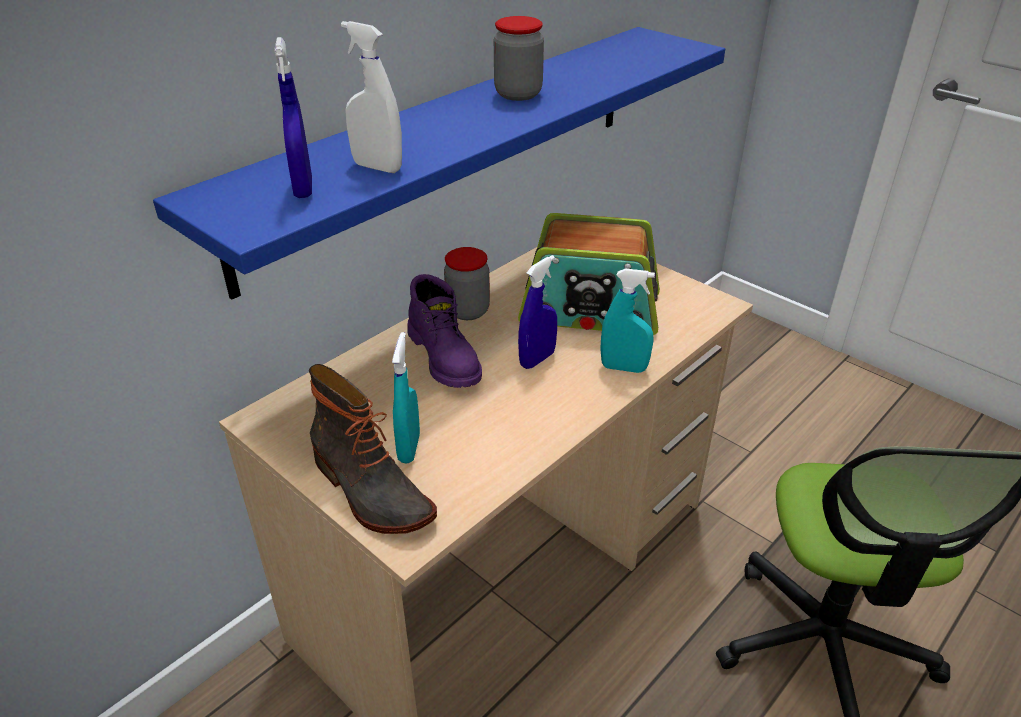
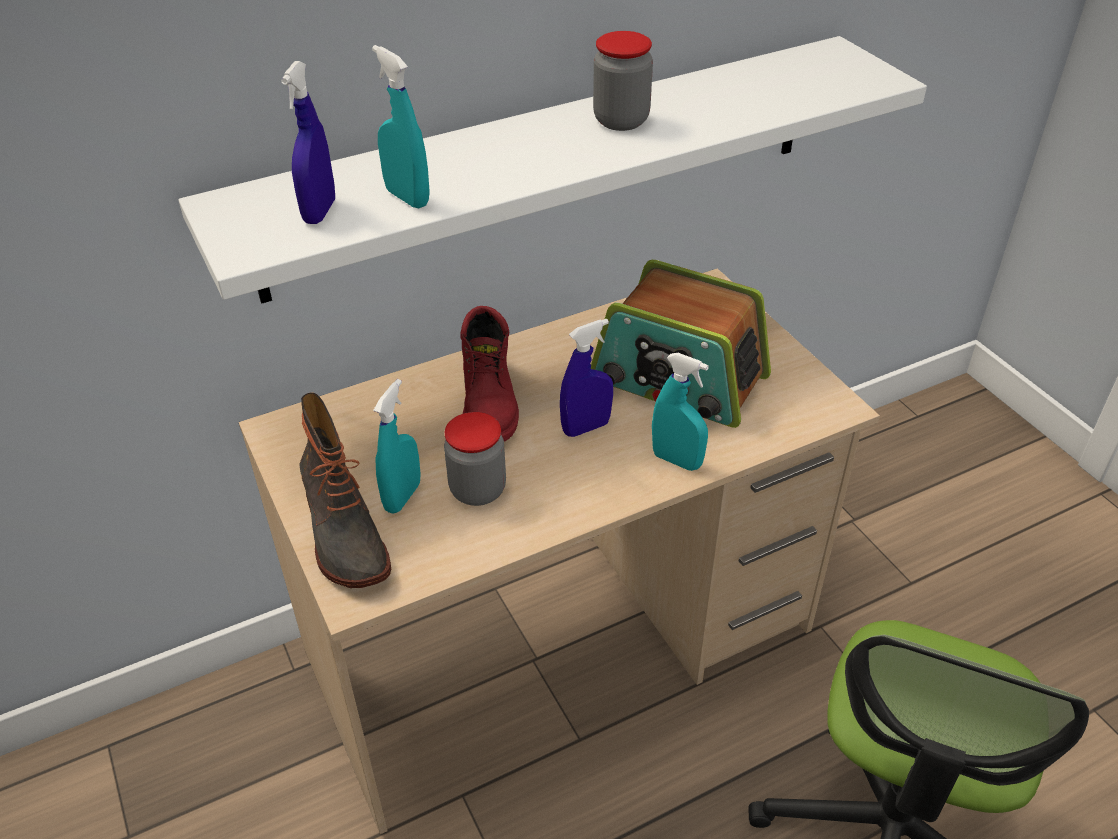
camera: 20 degrees right, 5 degrees up
(377, 167) = (407, 197): white spray bottle -> turquoise spray bottle
(446, 357) = (490, 402): purple boot -> red boot
(451, 146) = (547, 165): blue shelf -> white shelf
(468, 311) = (541, 352): jar -> jar (478, 490)

